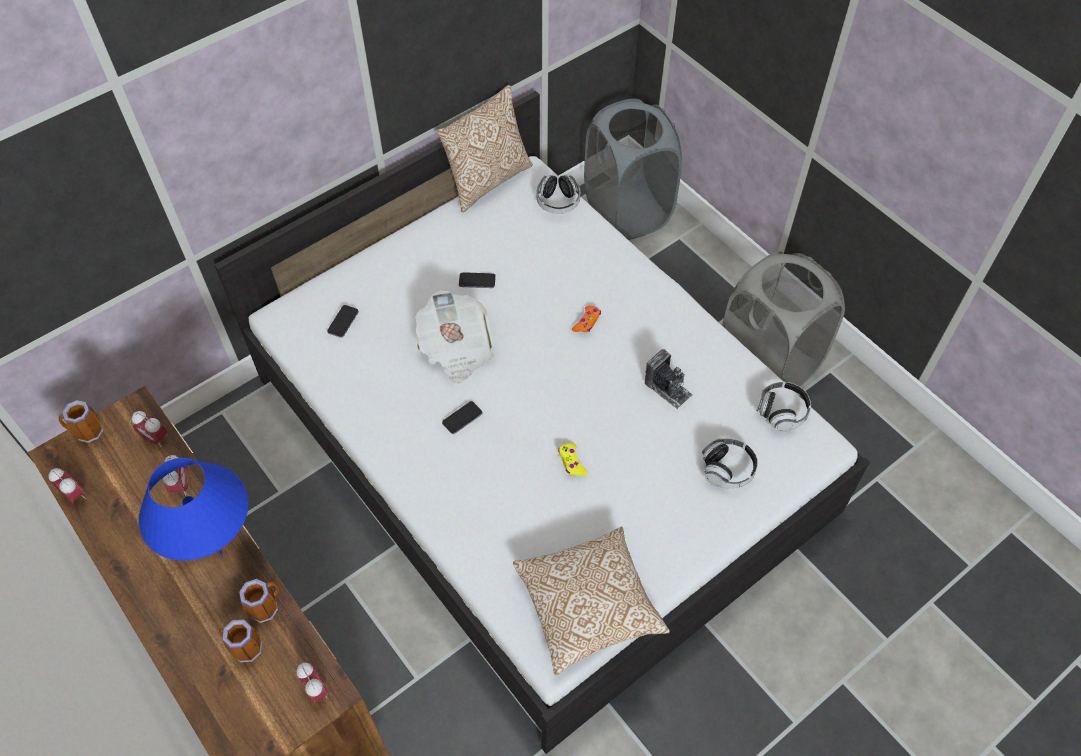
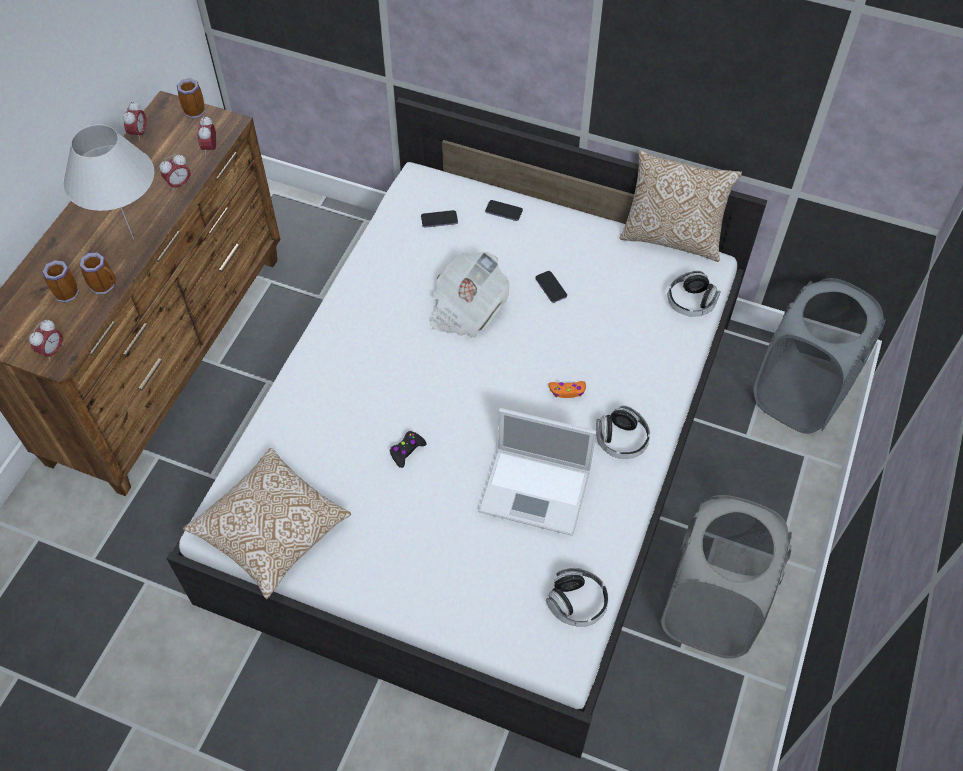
camera: 60 degrees right, 0 degrees up
(222, 557) = (133, 239): blue table lamp -> white table lamp
(462, 418) = (400, 349): phone -> phone (503, 211)
(571, 462) = (406, 451): yellow game controller -> black game controller
(667, 388) = (537, 491): camera -> laptop
(727, 469) = (478, 582): headphones -> headphones (621, 440)

